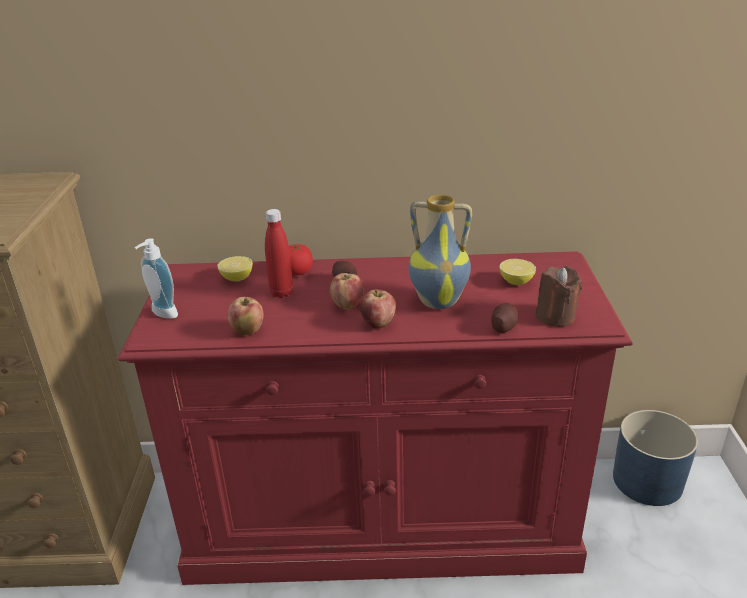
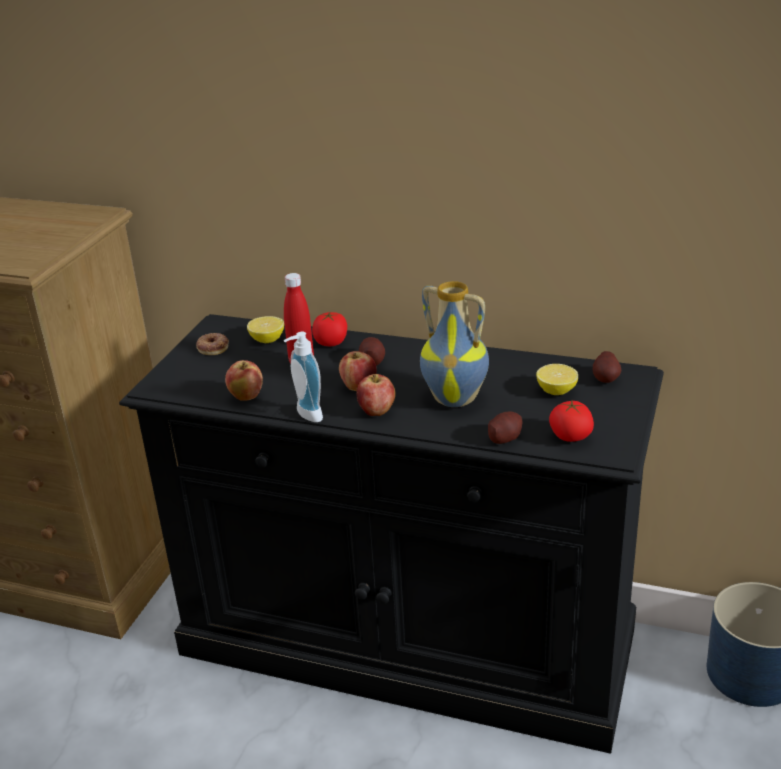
camera: 20 degrees right, 0 degrees up
(161, 314) = (177, 366): soap dispenser -> soap dispenser (306, 415)
(188, 292) = (213, 347): none -> donut
(383, 523) = (408, 644): red cabinet -> black cabinet
(547, 266) = (606, 378): none -> potato
(555, 316) = (571, 436): brown candle -> tomato

